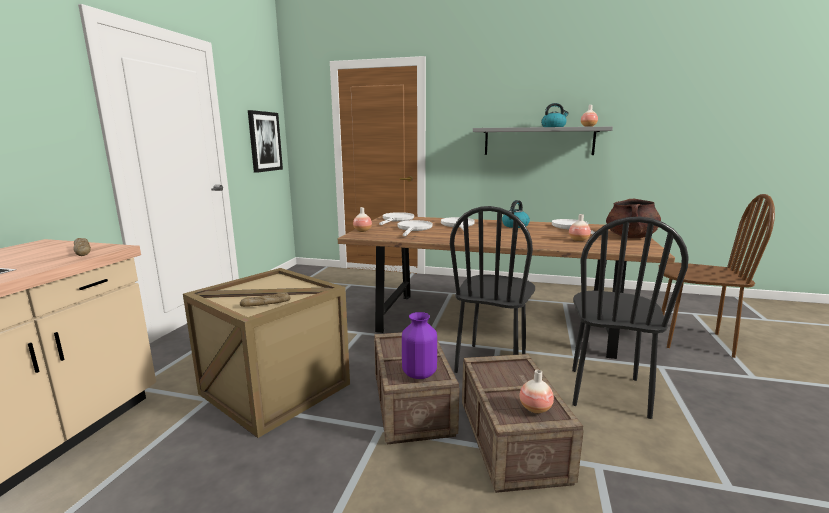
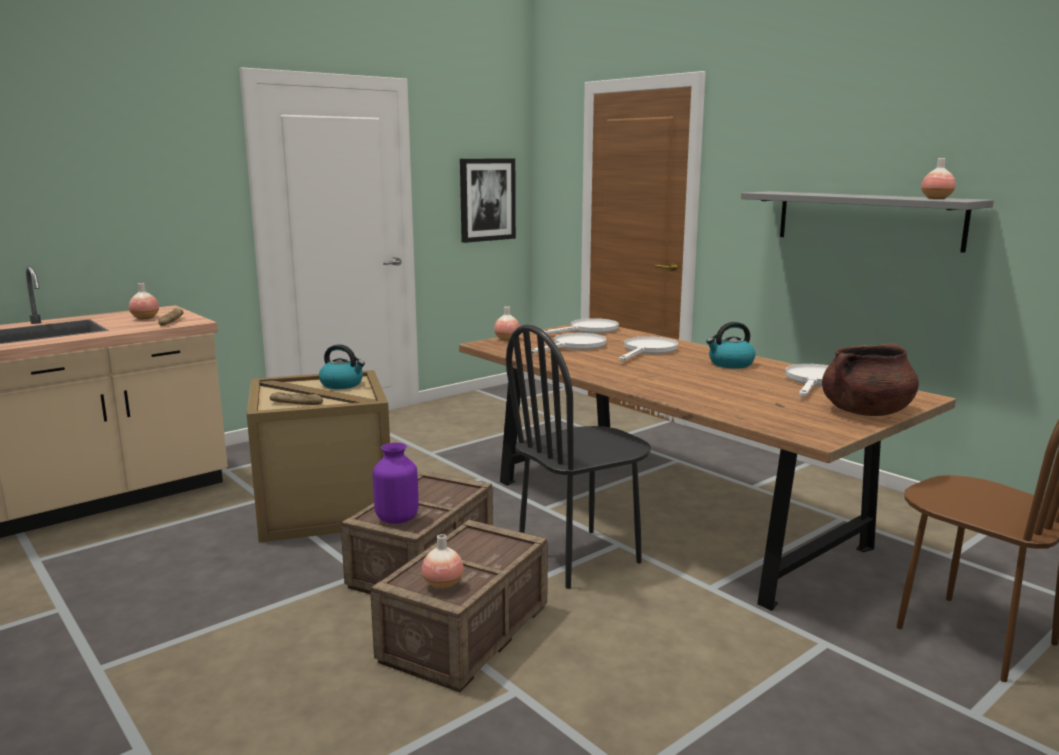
camera: 35 degrees right, 0 degrees up
(553, 127) = (880, 196): kettle -> kettle (342, 384)
(578, 240) = (756, 401): vase -> vase (145, 318)
(607, 392) = (673, 638): black chair -> none

